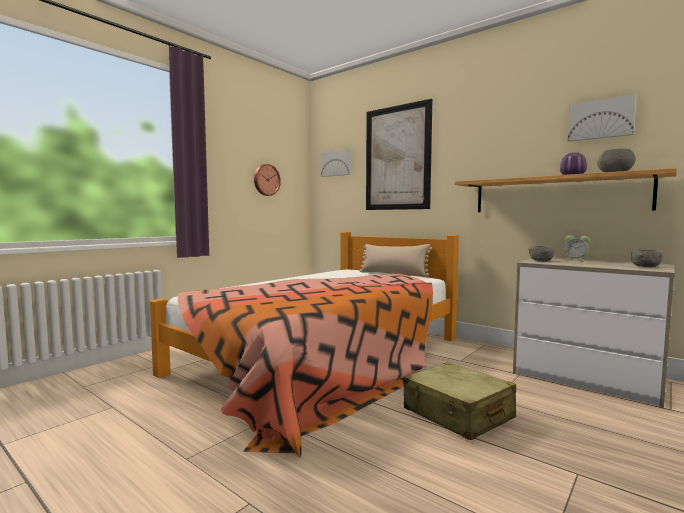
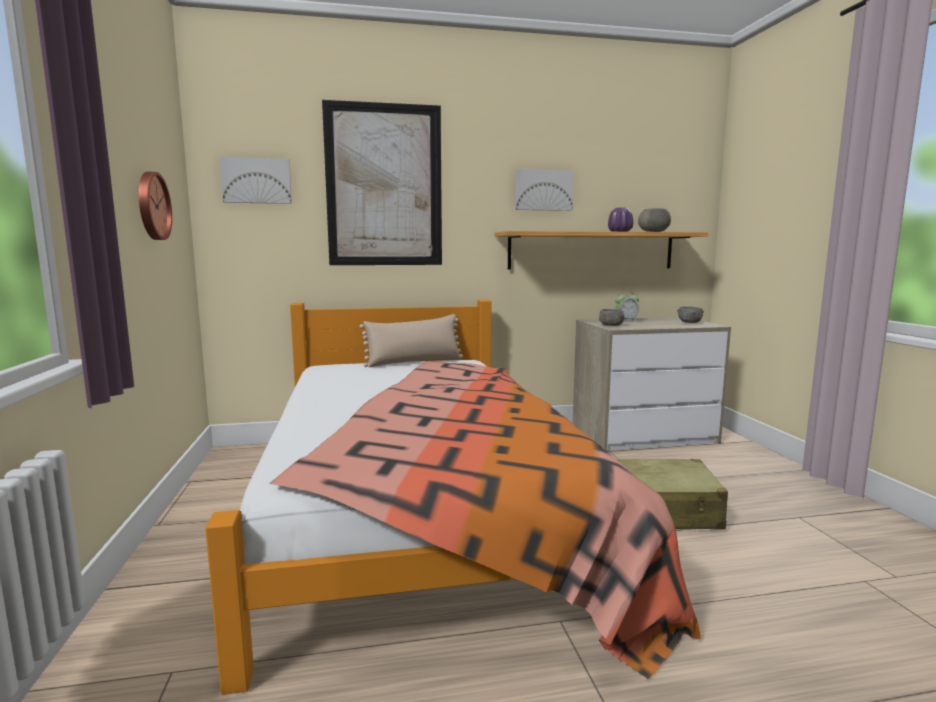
camera: 50 degrees left, 5 degrees up
(600, 119) = (629, 174): picture -> picture (543, 190)

